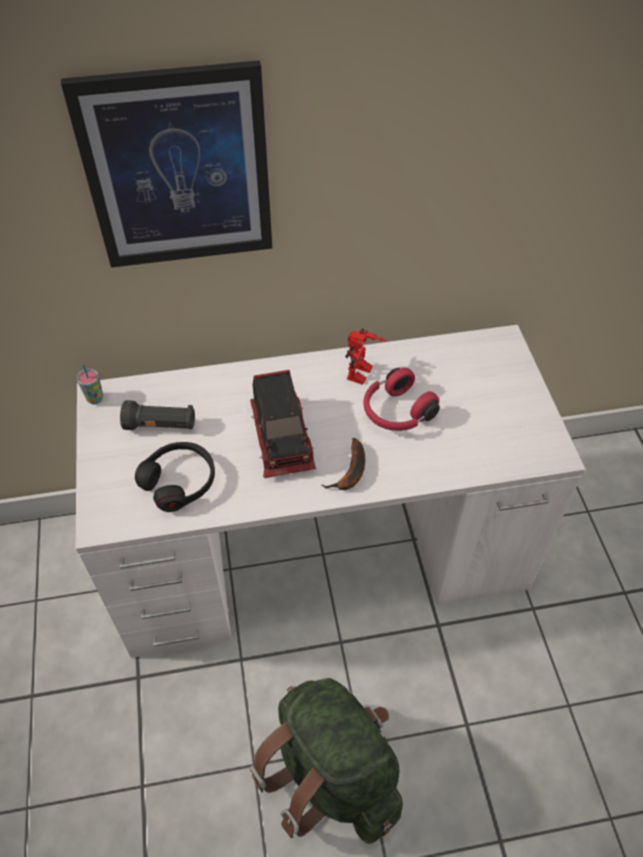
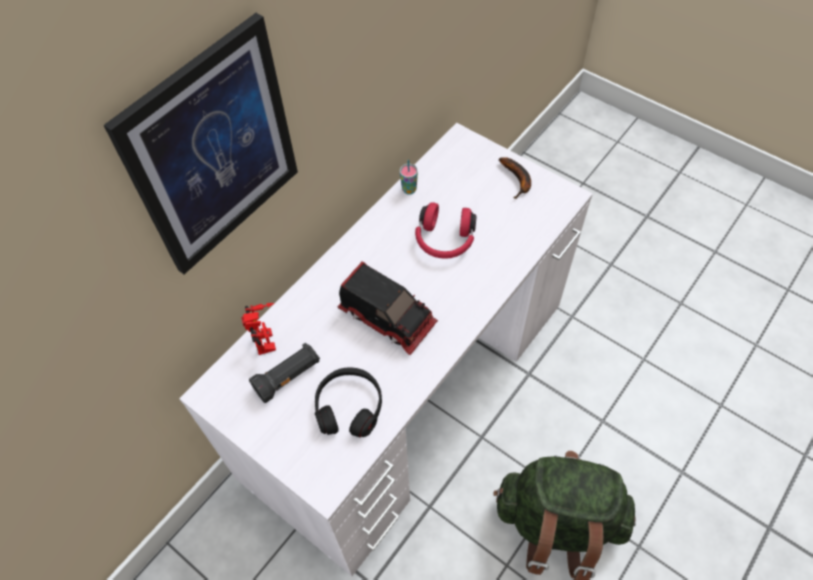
camera: 40 degrees left, 5 degrees up
(95, 399) = (210, 398): cup -> cup (409, 190)
(350, 473) = (459, 305): banana -> banana (518, 180)
(362, 376) = (394, 231): toy robot -> toy robot (269, 342)

